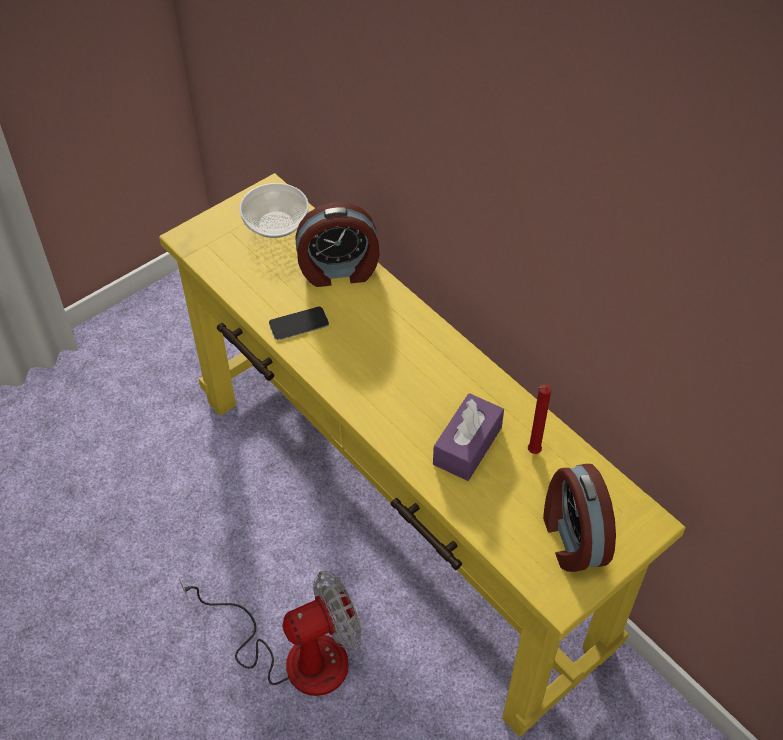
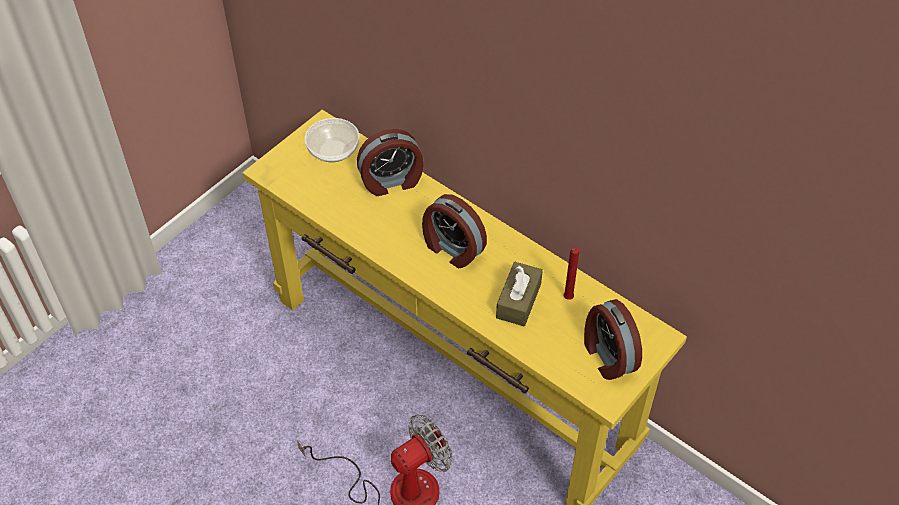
camera: 10 degrees left, 0 degrees up
(299, 324) = (370, 227): phone -> none
(395, 366) = (452, 249): none -> alarm clock
(467, 446) = (518, 301): purple tissue box -> brown tissue box

